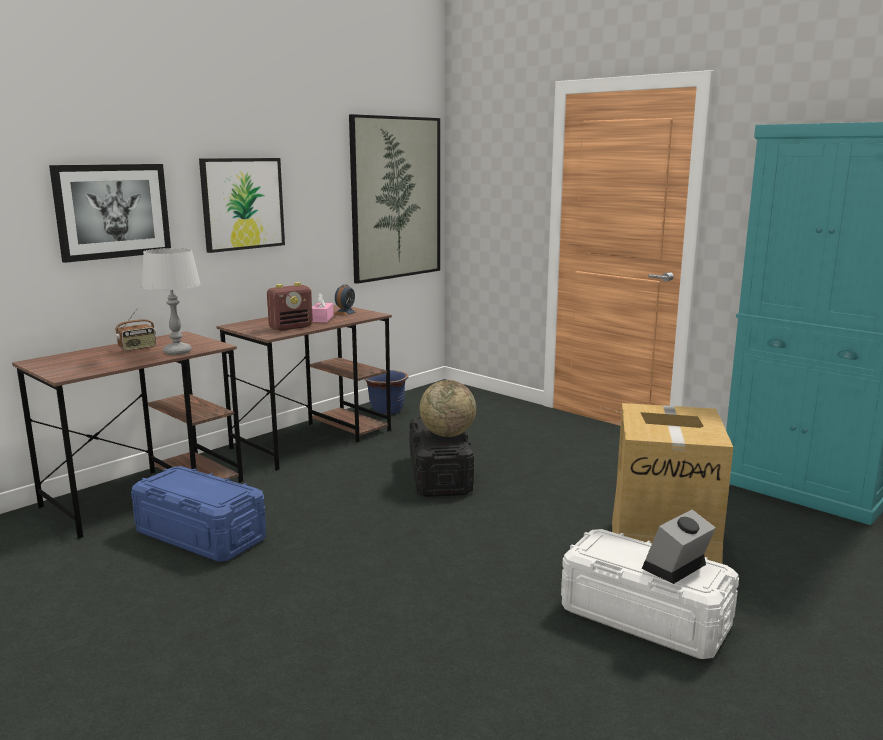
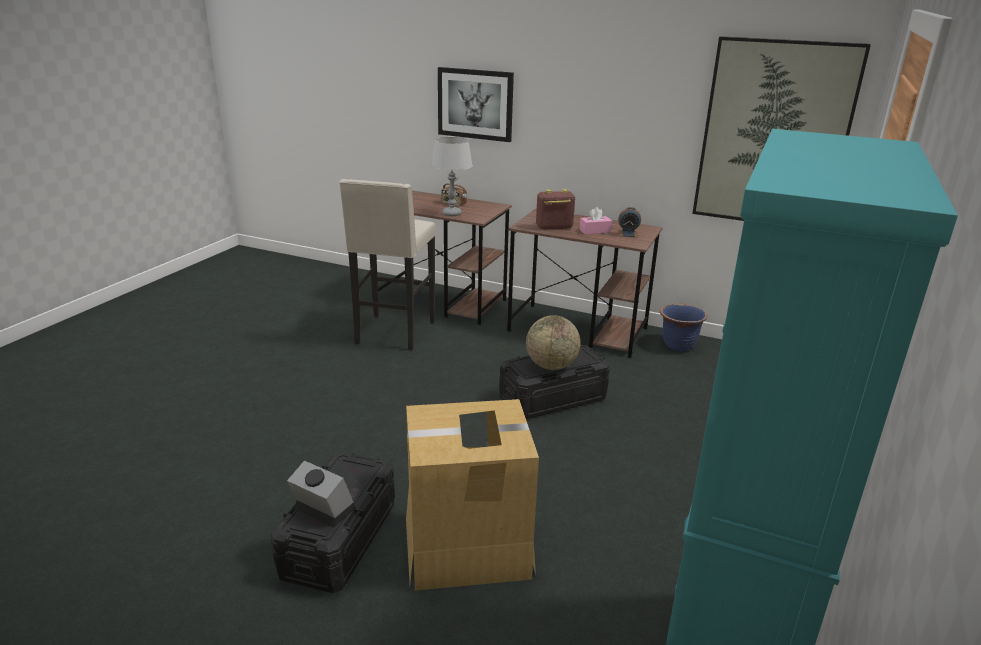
camera: 70 degrees right, 10 degrees up
(201, 536) = (393, 333): blue storage box -> beige stool
(242, 204) = (579, 113): picture -> none
(291, 327) = (553, 227): radio -> radio turned 135 degrees clockwise
(645, 618) = (339, 540): white storage box -> black storage box

